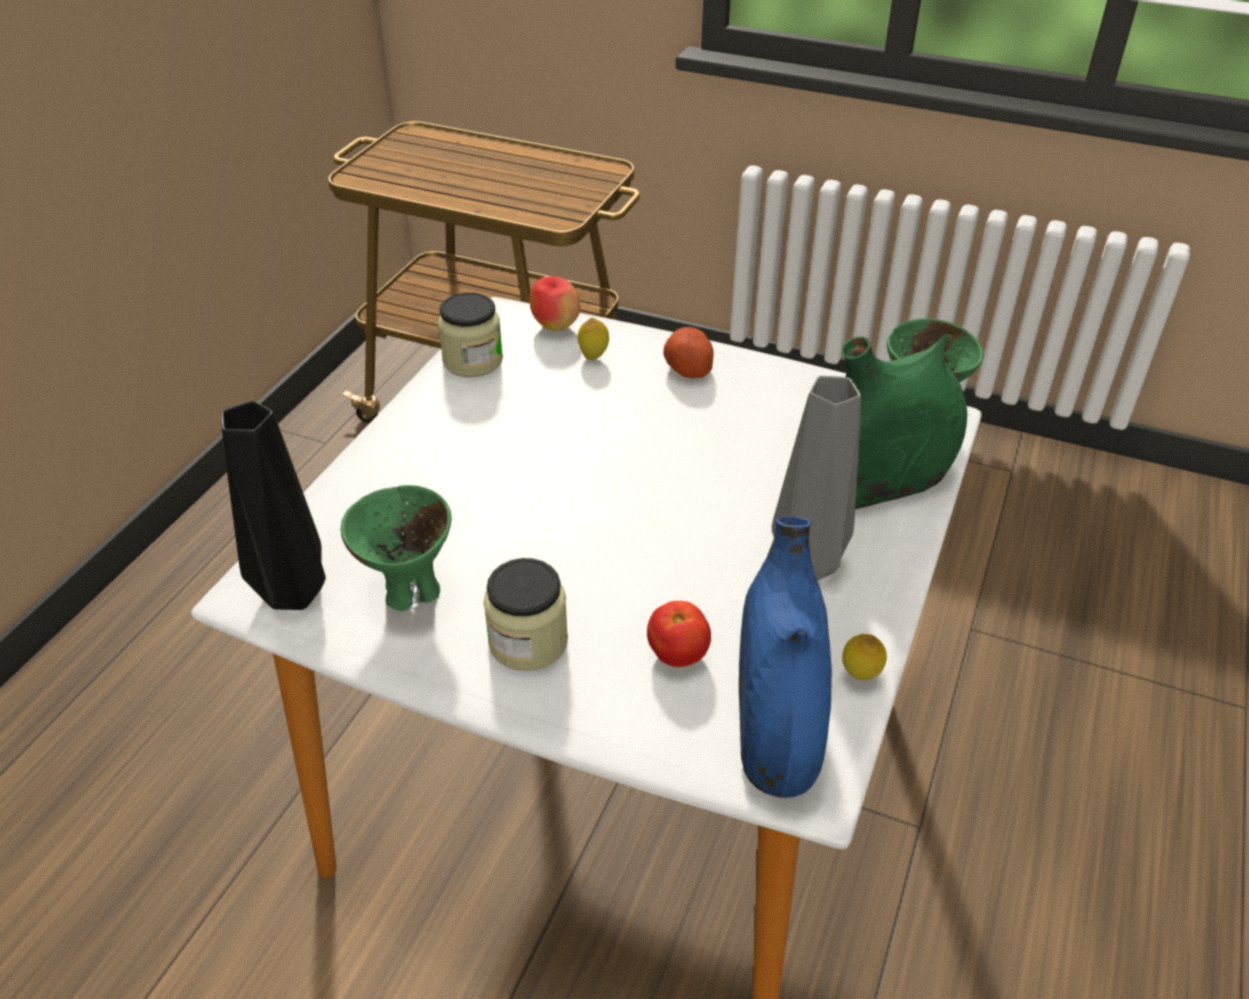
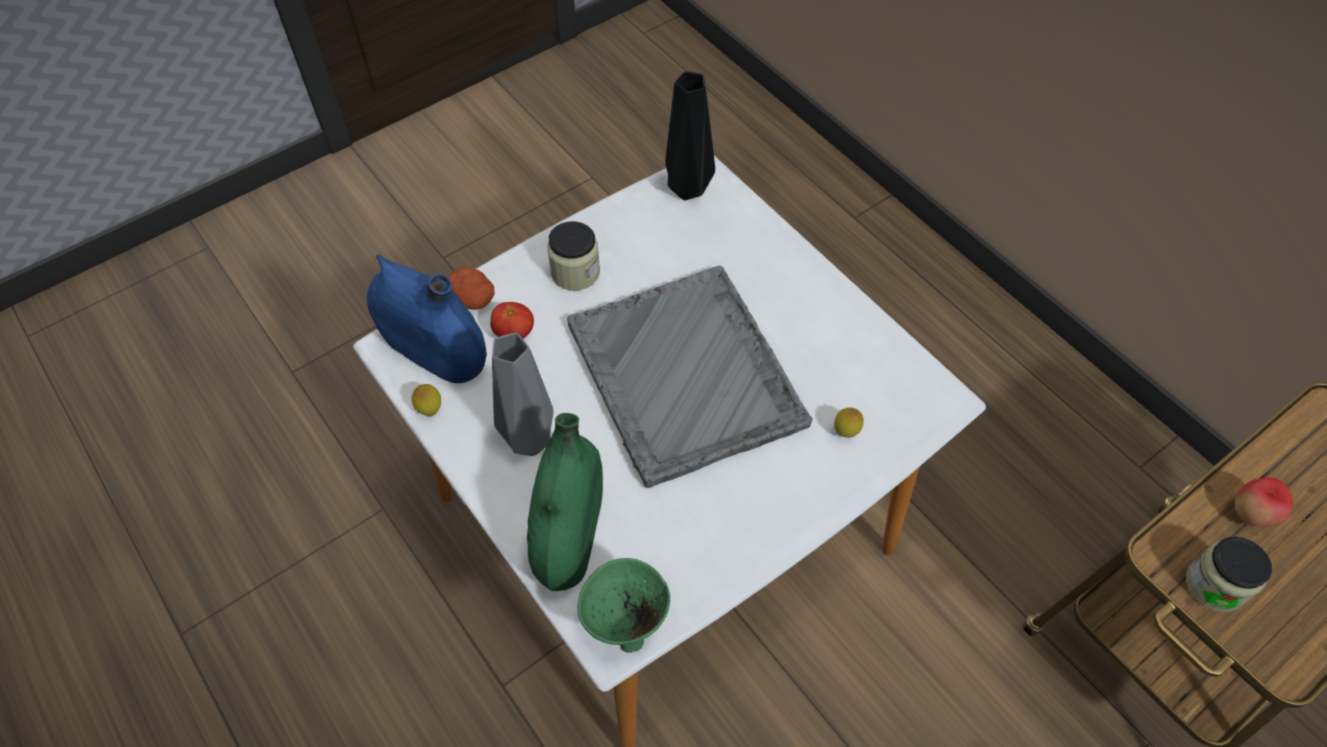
camera: 120 degrees right, 15 degrees up
(410, 593) = (651, 236): green bowl -> none
(473, 361) = (883, 351): jar -> jar (1214, 585)
(556, 327) = (906, 427): apple -> apple (1250, 515)
(616, 478) = (686, 377): none -> grey tray
(687, 367) = (793, 492): potato -> potato (472, 298)

